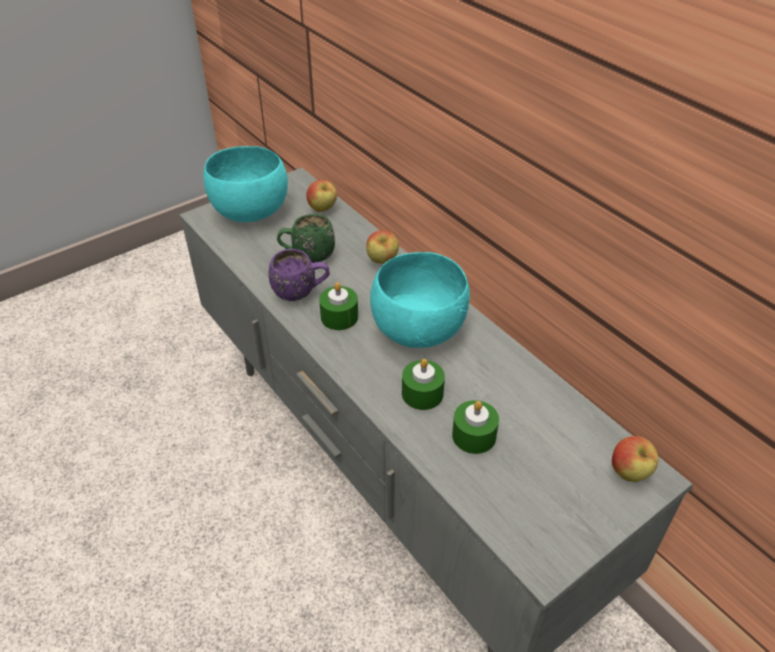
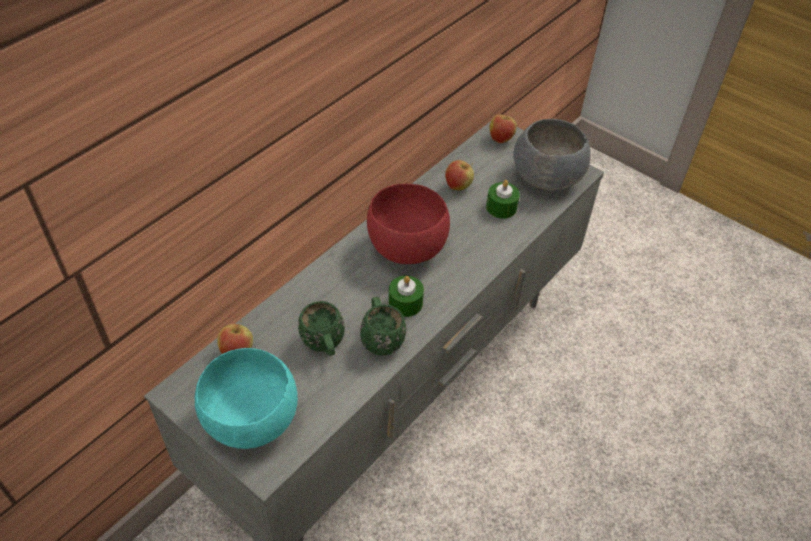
camera: 105 degrees left, 5 degrees up
(301, 292) = (380, 338): purple mug -> green mug
(382, 262) = (320, 286): apple -> apple (458, 186)
(419, 329) = (405, 248): turquoise bowl -> red bowl
(422, 393) = (474, 238): green candle -> none
(533, 512) = (548, 177): none -> grey bowl

